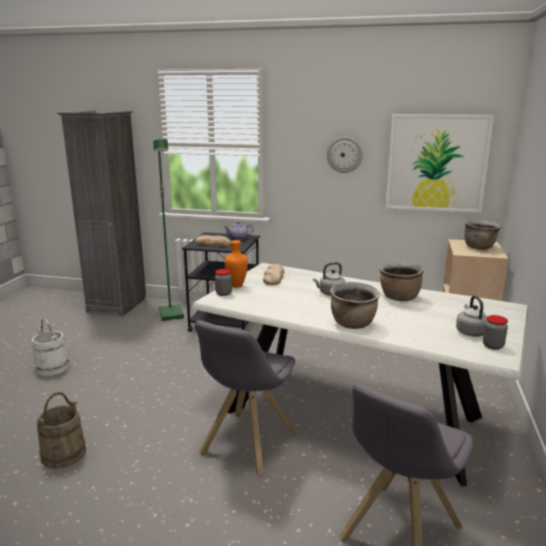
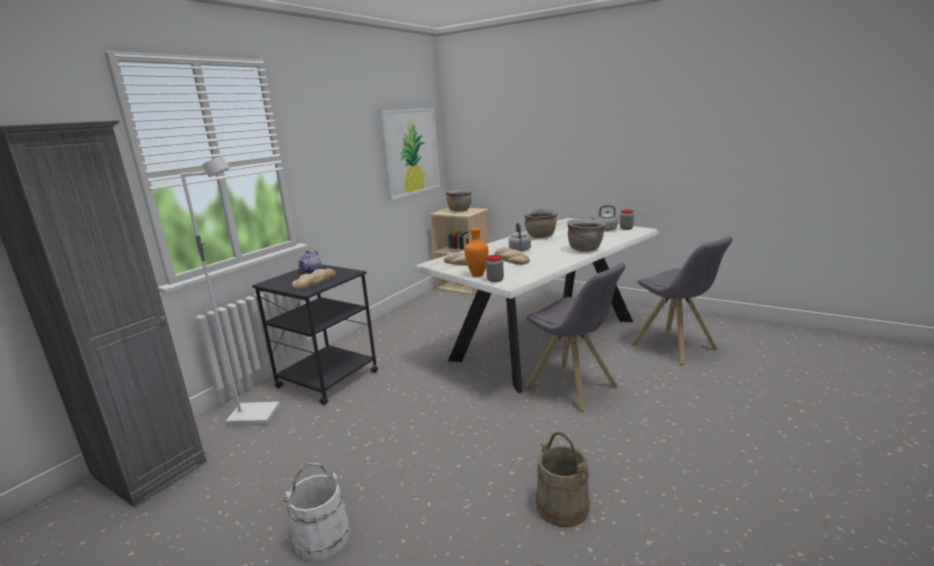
camera: 70 degrees left, 0 degrees up
(172, 314) = (255, 415): green floor lamp -> white floor lamp
(293, 293) = (510, 259): none -> bread
(344, 154) = (353, 155): wall clock -> none

